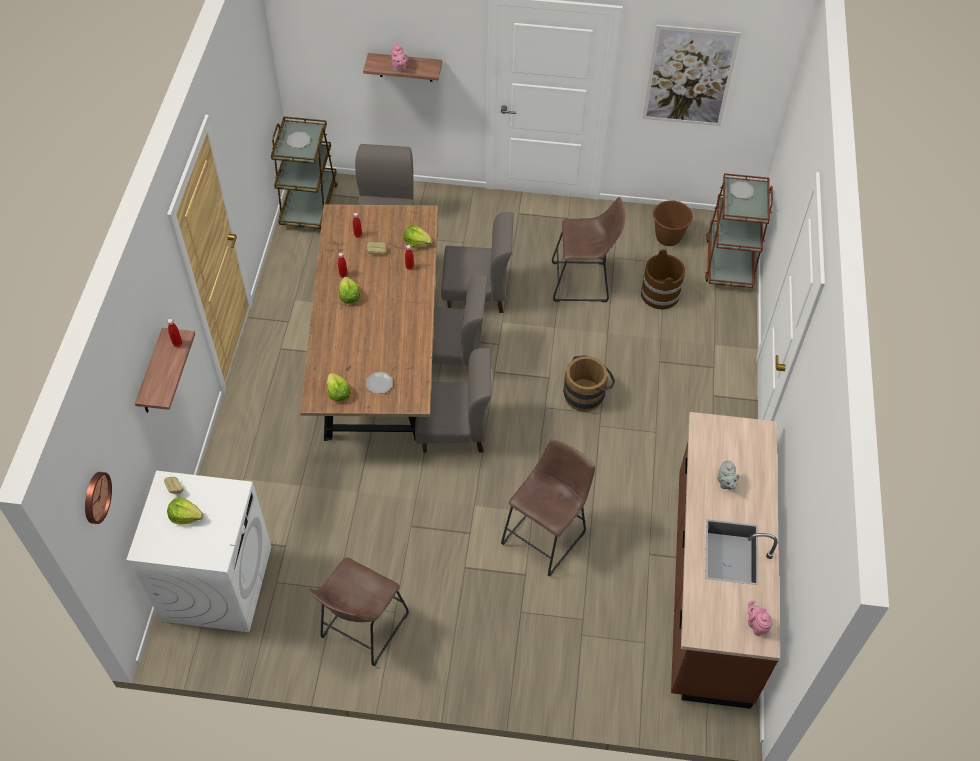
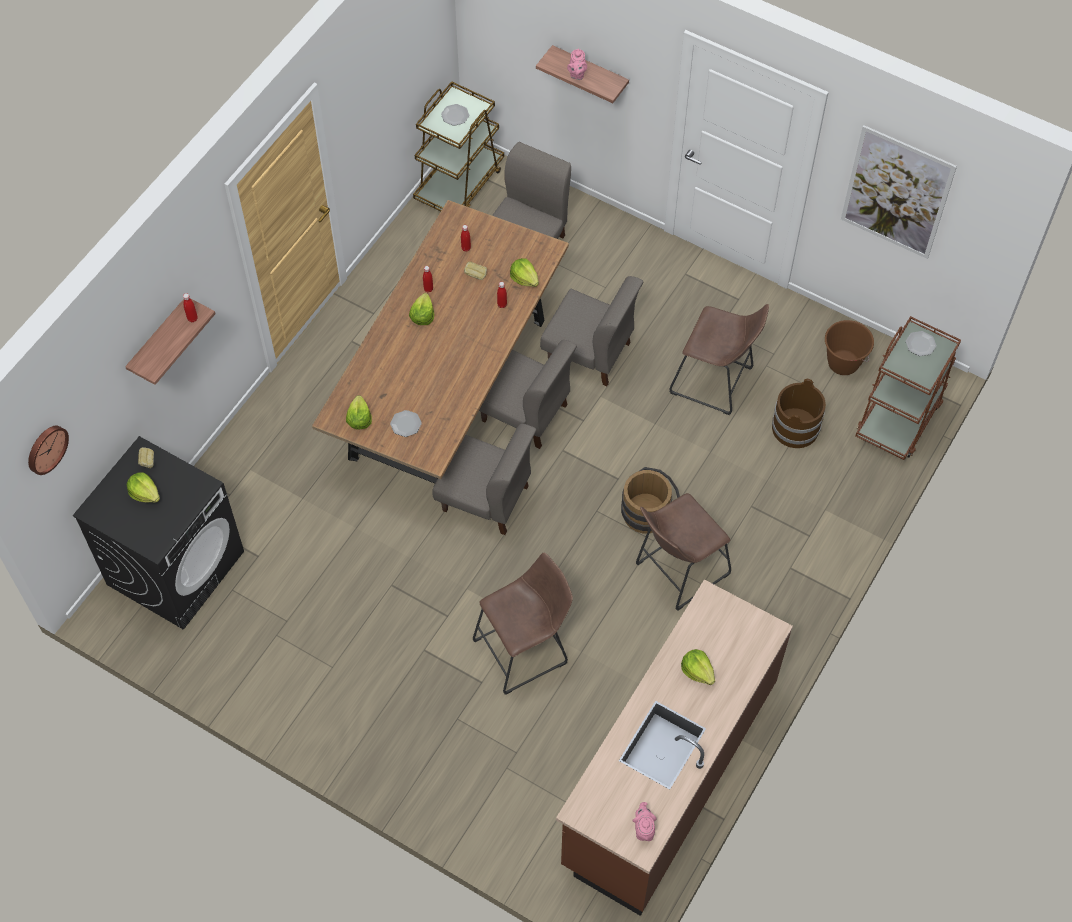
camera: 25 degrees right, 5 degrees up
(217, 582) = (176, 567): white washing machine -> black washing machine
(361, 629) = (291, 671): brown stool -> brown stool (678, 571)
(725, 483) = (697, 671): grey teapot -> lettuce

